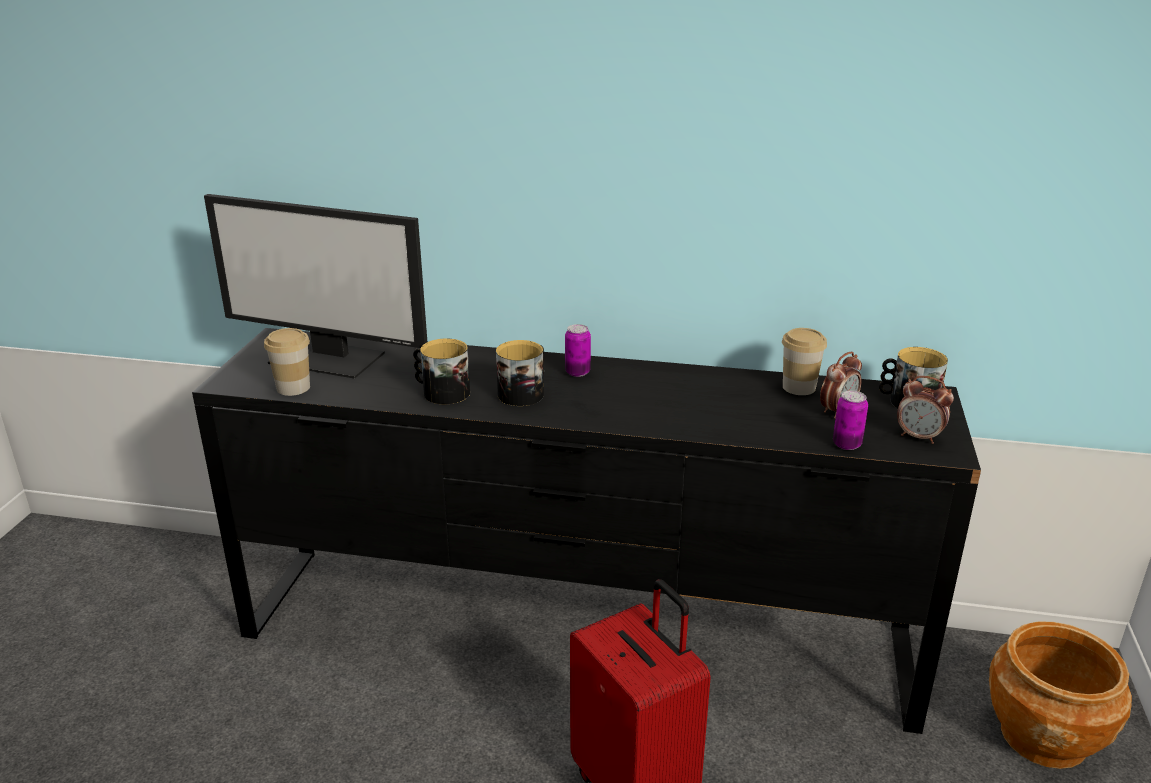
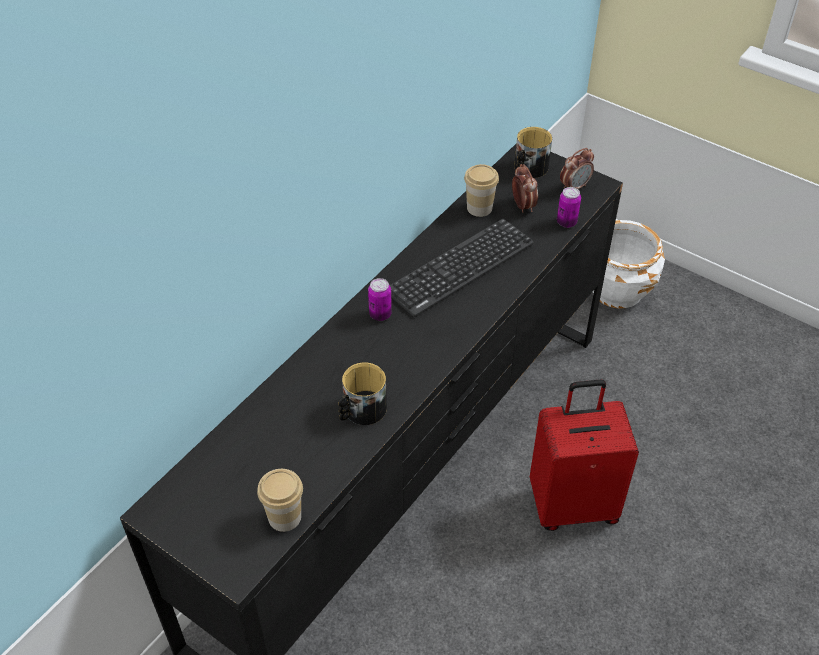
camera: 65 degrees left, 20 degrees up
(329, 357) = (236, 476): monitor -> none
(524, 392) = (395, 358): mug -> none
(691, 397) = (460, 267): none -> keyboard
(1042, 736) = (617, 290): brown planter -> white planter

